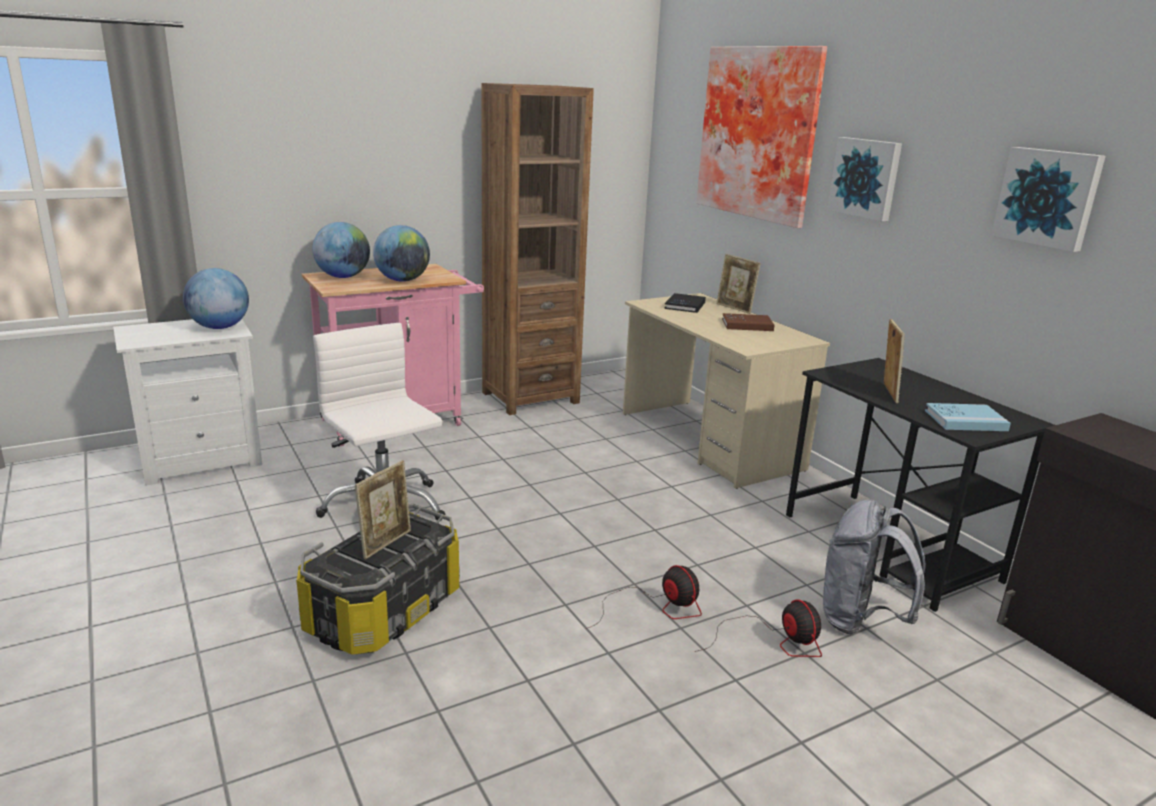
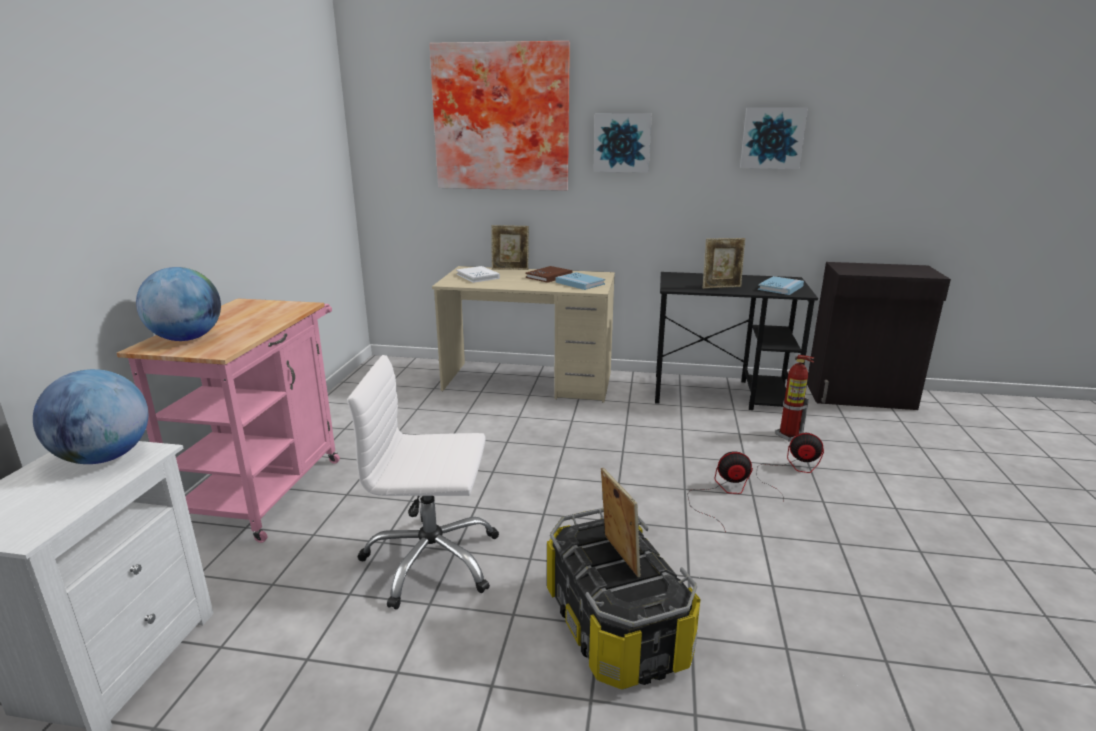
camera: 50 degrees left, 0 degrees up
(402, 280) = (265, 321): globe -> none
(530, 397) = (345, 411): brown bookcase -> none
(685, 305) = (477, 276): black book -> white book
(754, 339) = (580, 283): none -> blue book
(860, 620) = (789, 436): grey backpack -> fire extinguisher
(887, 393) = (721, 287): picture frame -> picture frame turned 120 degrees clockwise

